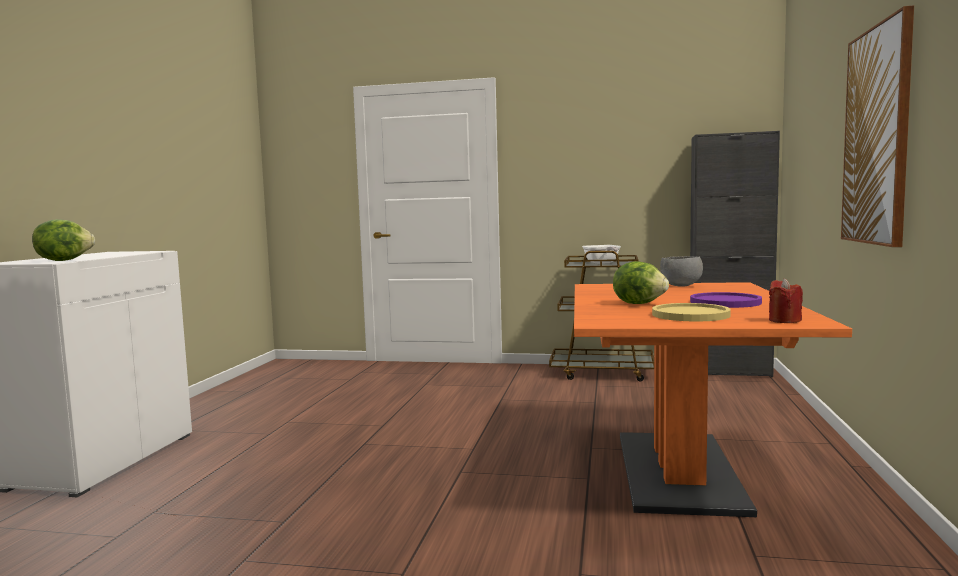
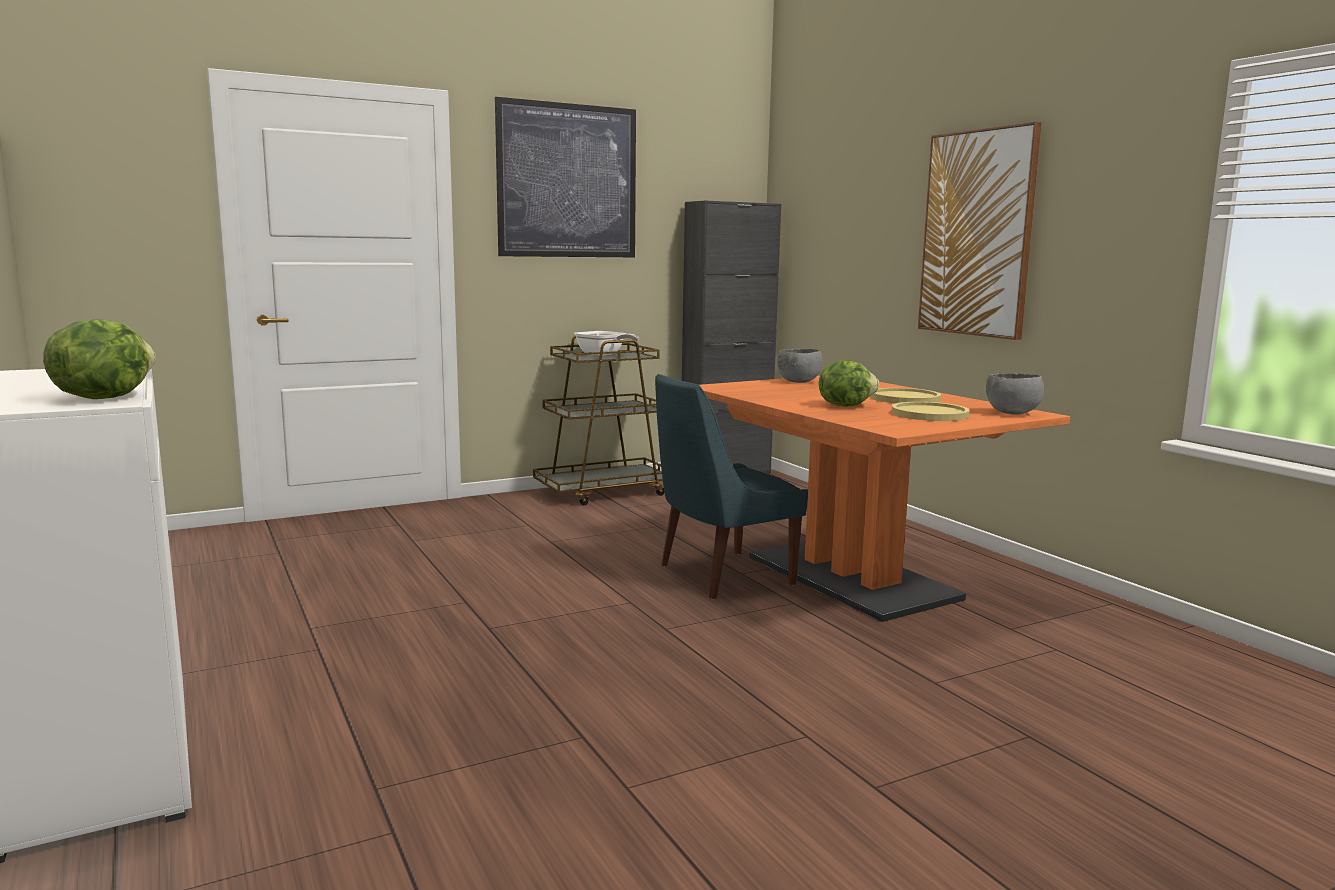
camera: 40 degrees left, 5 degrees up
(571, 445) = (721, 575): none -> blue chair
(585, 131) = (567, 181): none -> picture
(725, 302) = (905, 398): purple plate -> yellow plate
(784, 320) = (1011, 413): red candle -> grey bowl

